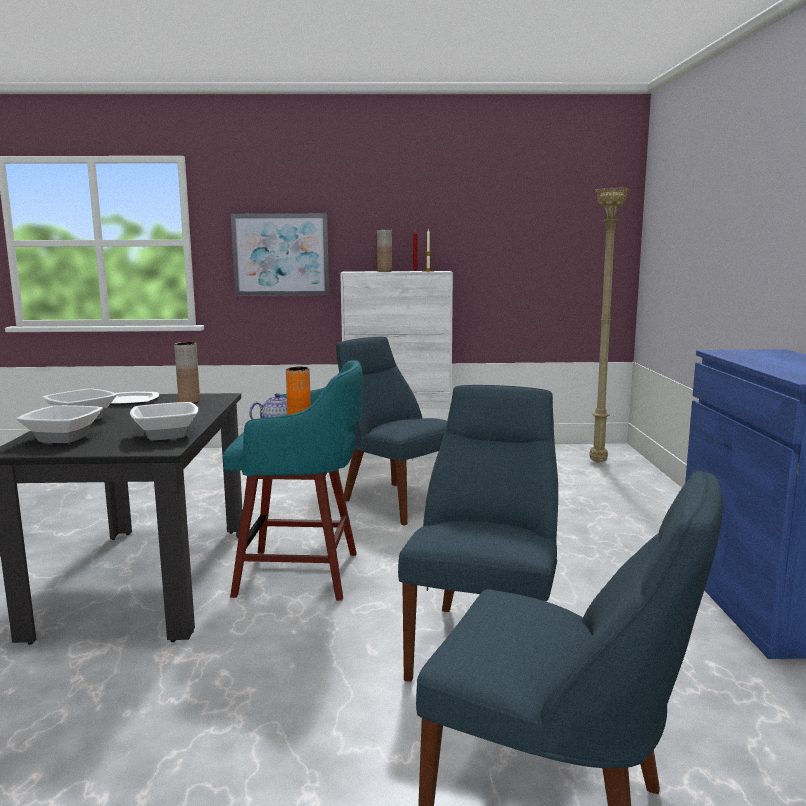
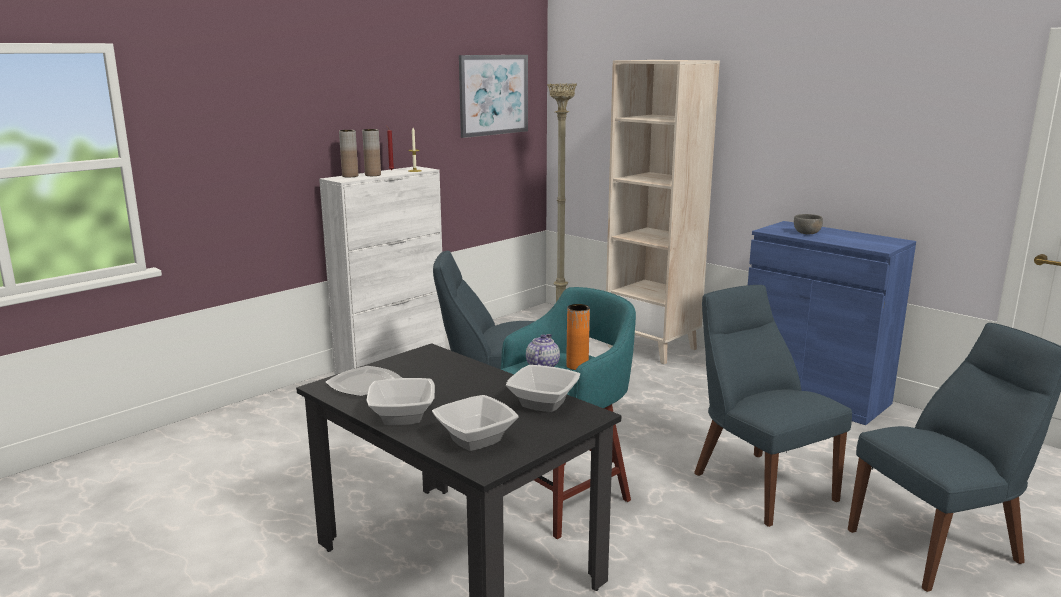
camera: 45 degrees left, 5 degrees up
(189, 401) = (425, 366): brown vase -> brown vase (350, 176)
(280, 254) = (246, 165): picture -> picture (493, 95)
(655, 503) = (653, 348): none -> beige bookcase
(762, 358) = (807, 233): none -> grey bowl

